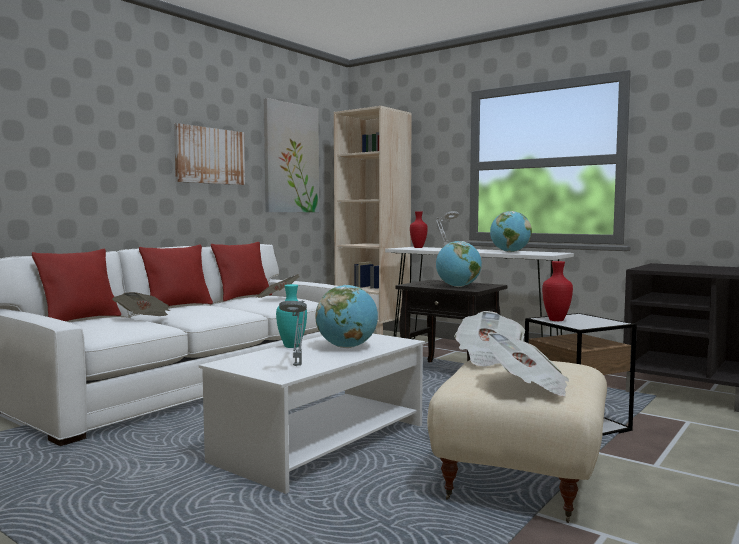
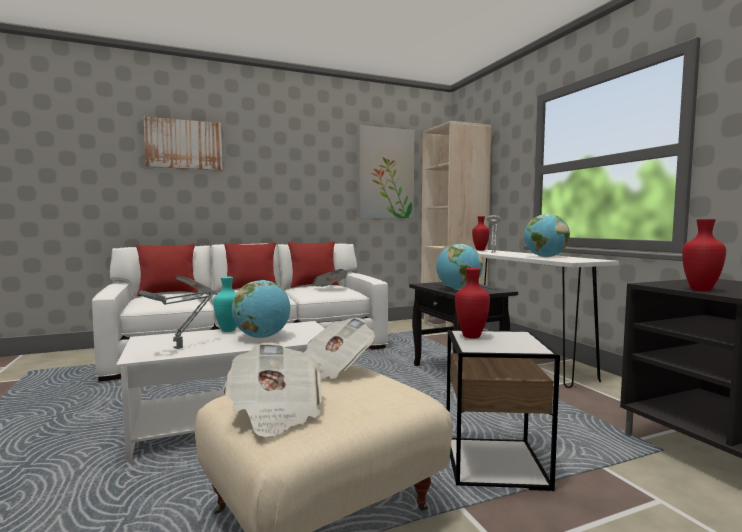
camera: 30 degrees right, 0 degrees up
(209, 156) = (305, 174): picture -> picture (184, 144)
(680, 270) = (699, 290): none -> red vase

